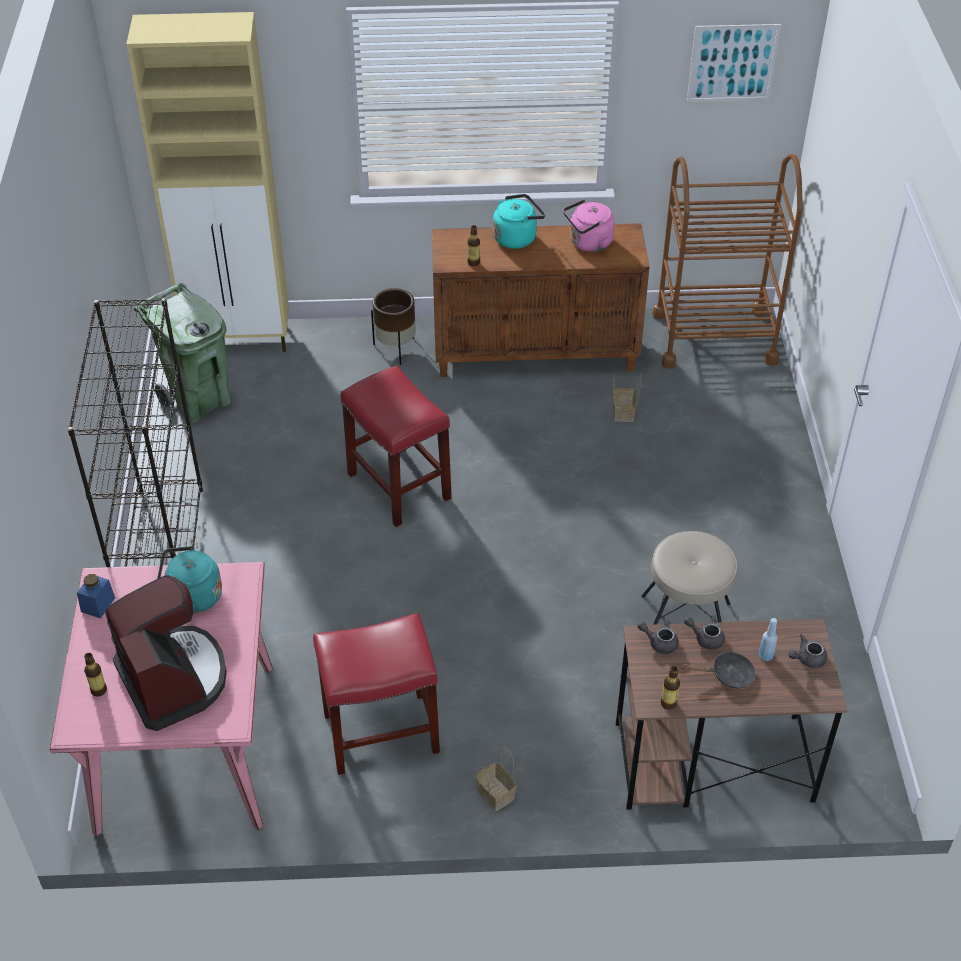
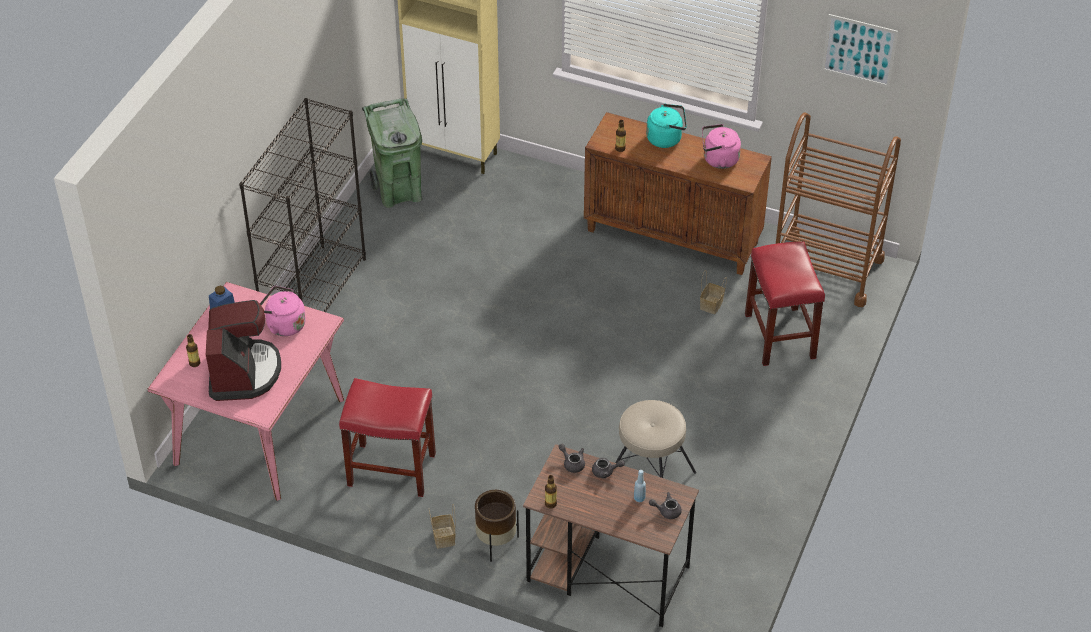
camera: 25 degrees right, 0 degrees up
(191, 597) = (283, 325): turquoise kettle -> pink kettle
(396, 349) = (567, 198): brown planter -> brown planter (496, 543)
(400, 486) = (507, 304): red stool -> red stool (780, 336)
(705, 637) = (606, 472): grey teapot -> grey teapot turned 135 degrees clockwise
(727, 675) = (603, 501): black frying pan -> none

